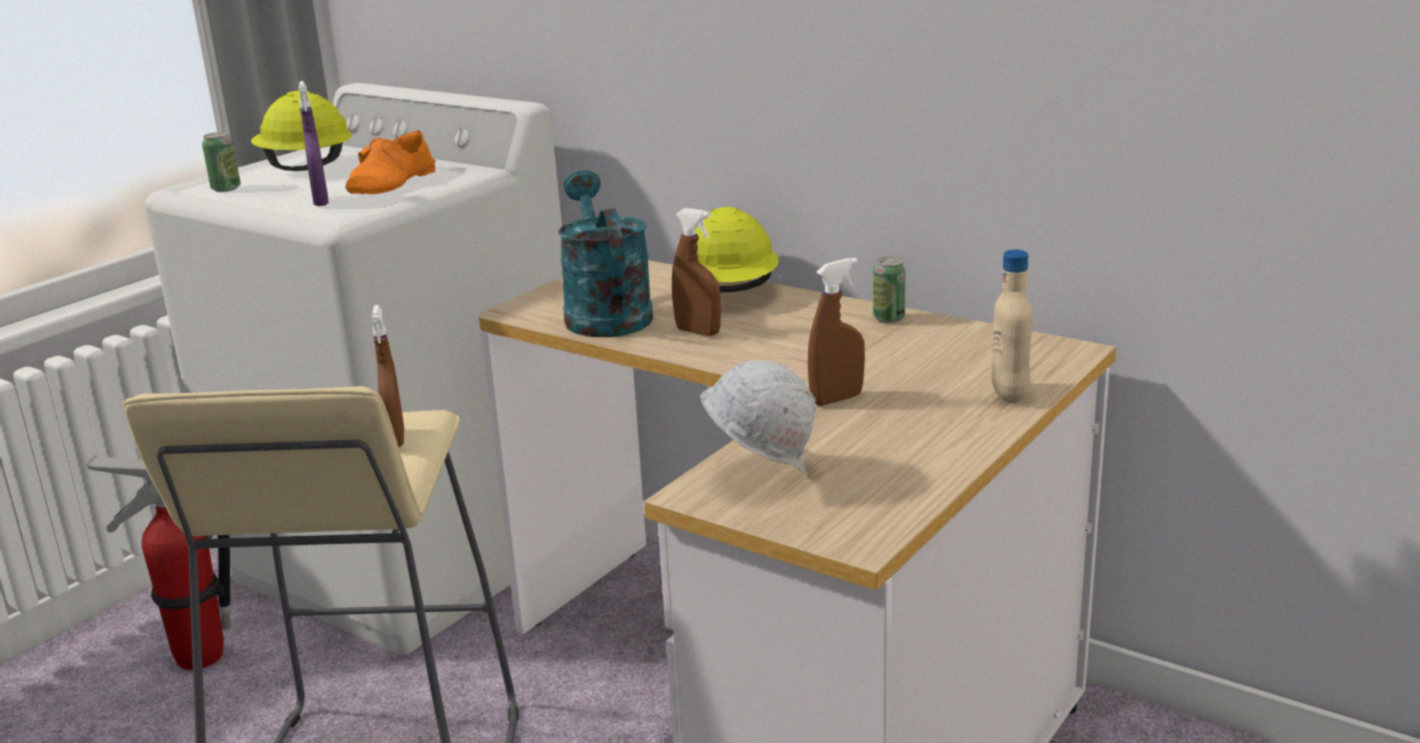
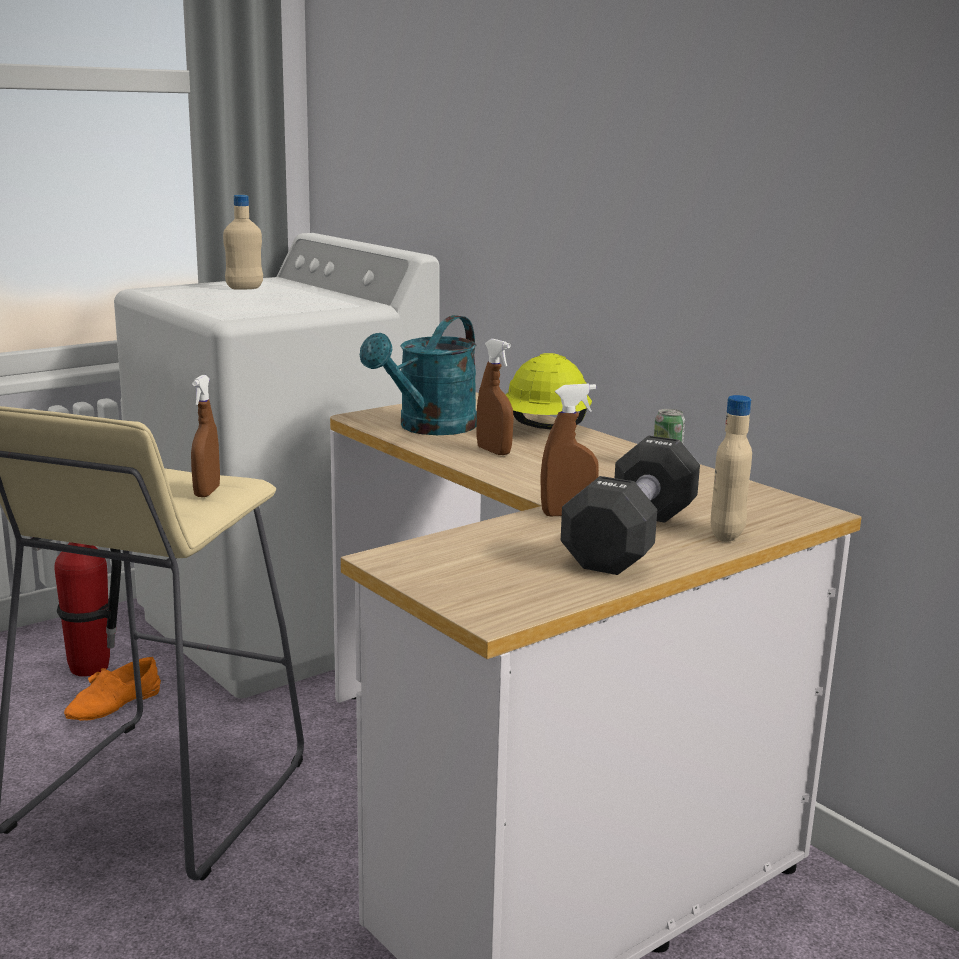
camera: 15 degrees right, 5 degrees down
(226, 189) = (173, 293): can -> none
(305, 167) = (244, 288): yellow hard hat -> beige bottle
(321, 202) = (229, 308): purple spray bottle -> none
(394, 183) = (297, 303): orange shoe -> orange shoe (115, 704)
(604, 313) = (429, 428): turquoise watering can -> turquoise watering can turned 150 degrees counterclockwise
(759, 474) = (451, 554): white hard hat -> none
(922, 417) = (631, 538): none -> black dumbbell

